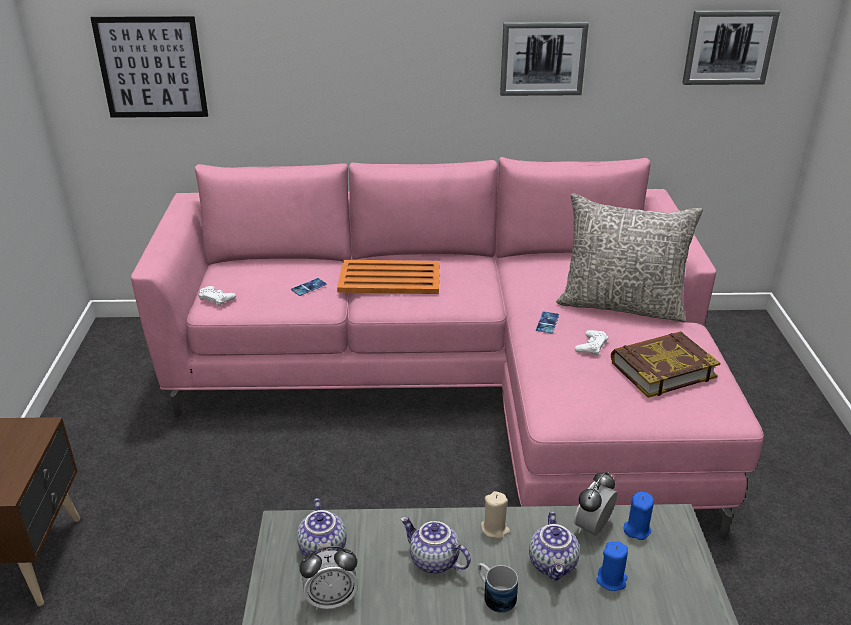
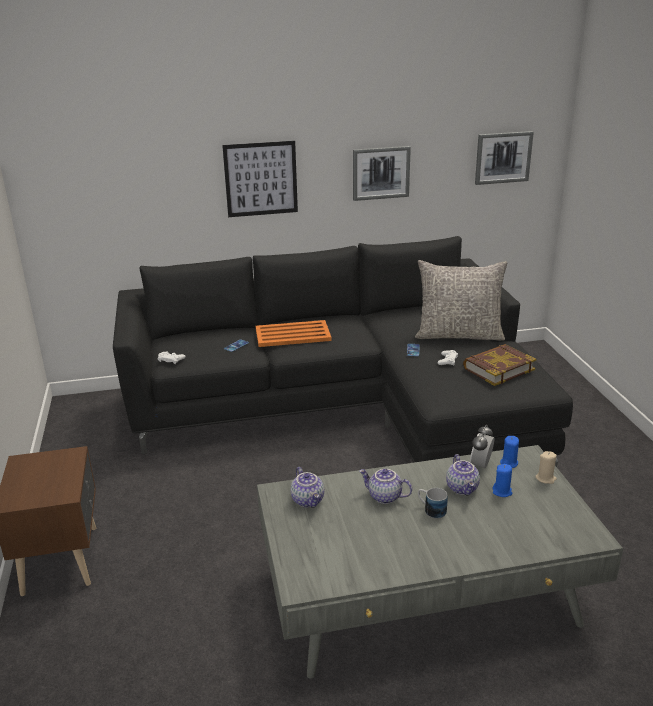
camera: 10 degrees left, 5 degrees down
(151, 67) = (100, 197): picture -> picture (261, 179)
(331, 599) = (325, 527): alarm clock -> none
(462, 385) = (348, 409): pink sofa -> black sofa
(495, 529) = (418, 474): beige candle -> beige candle (545, 478)

